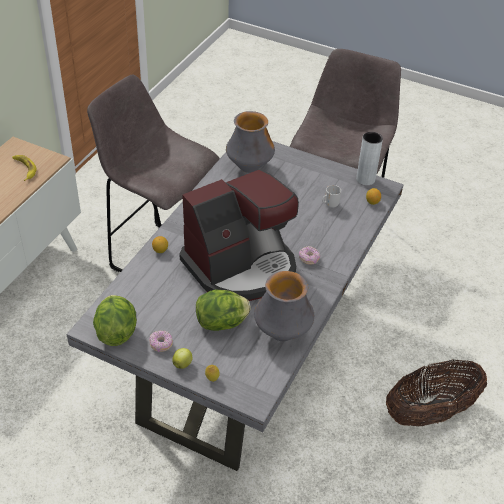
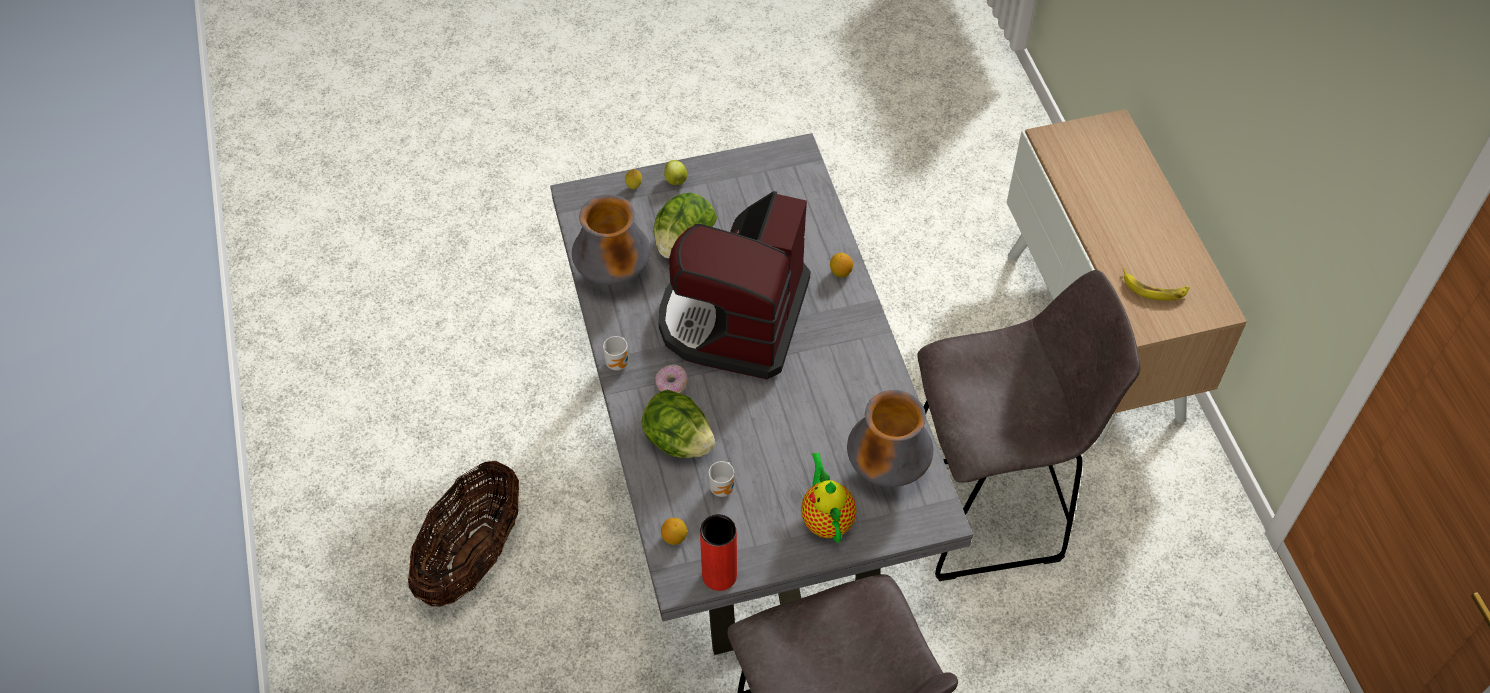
camera: 140 degrees right, 10 degrees up
(116, 331) = (771, 165): lettuce -> lettuce (678, 441)
(161, 344) = (716, 183): donut -> none
(297, 169) = (826, 518): none -> teapot
(326, 286) = (619, 363): none -> mug
(365, 179) = (719, 575): grey vase -> red vase

